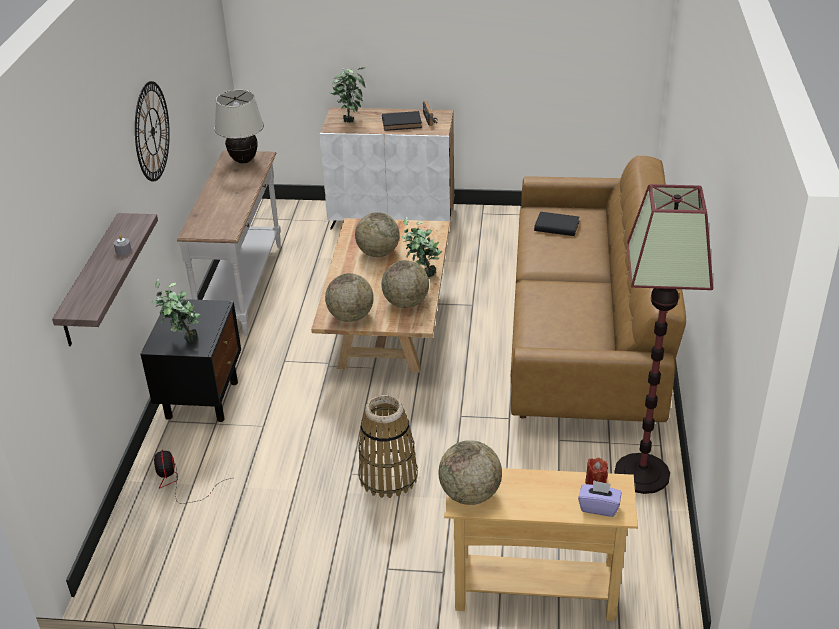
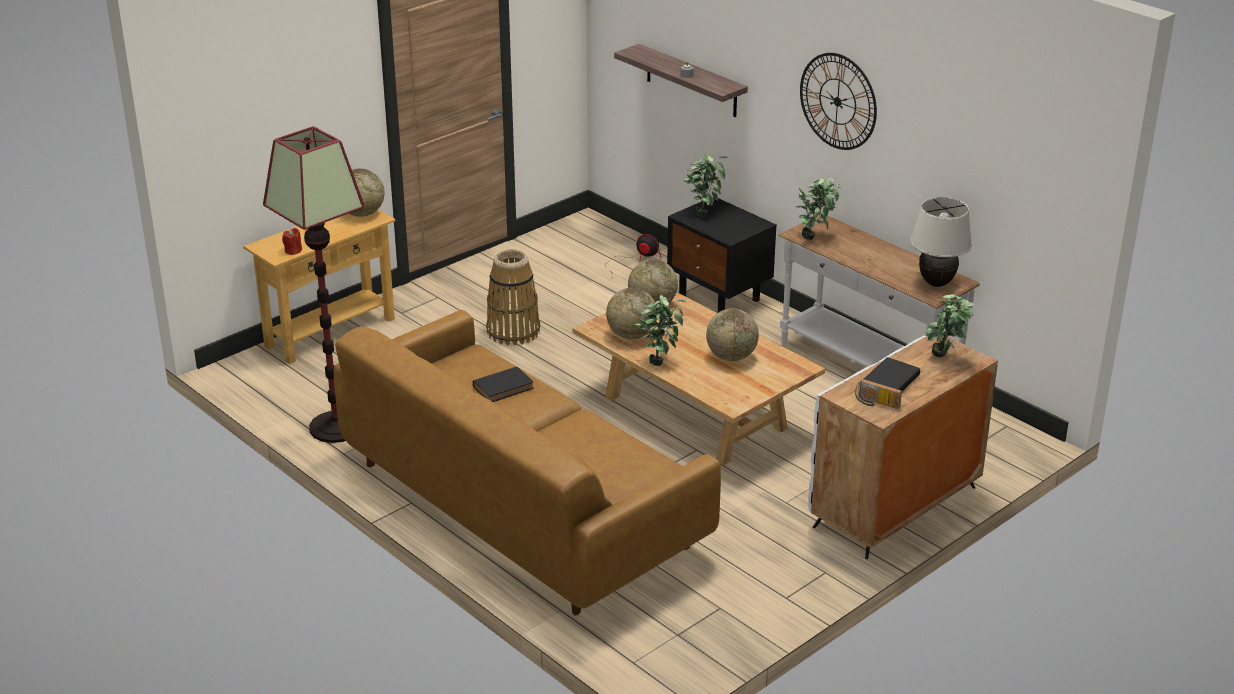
camera: 130 degrees right, 5 degrees down
(226, 223) = (816, 237): none -> potted plant
(555, 226) = (623, 463): black book -> black book (504, 387)
(598, 507) = (277, 242): purple tissue box -> none

